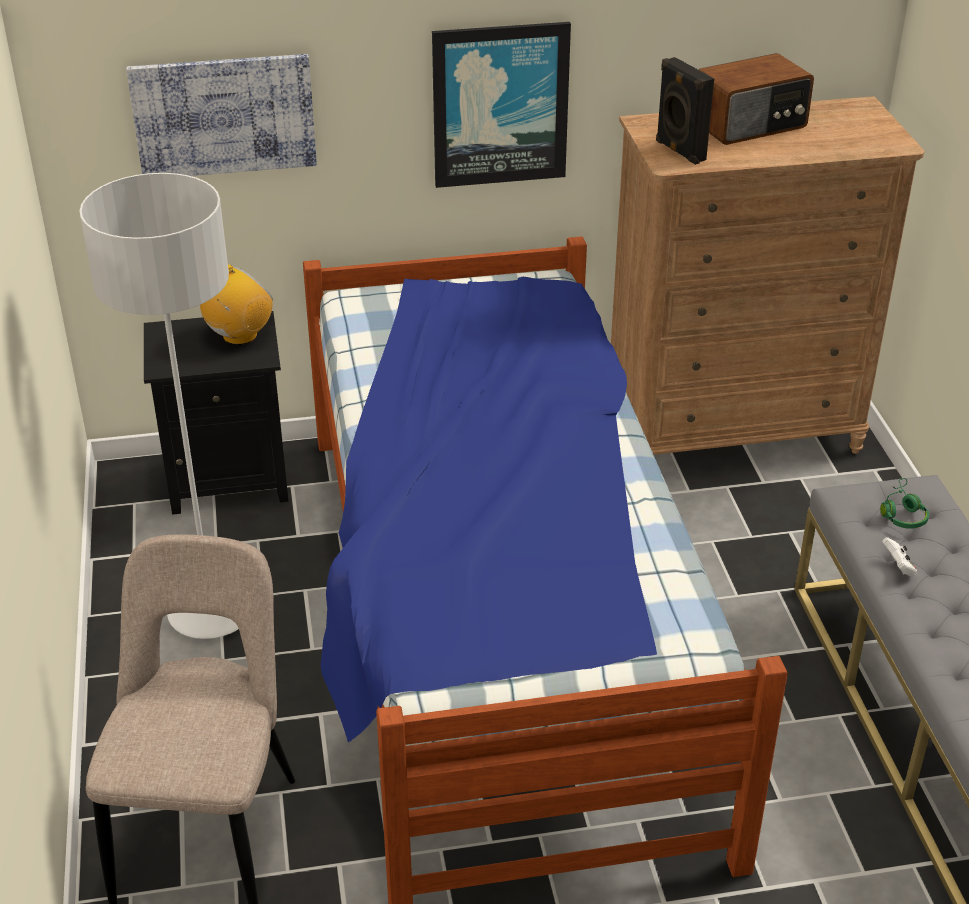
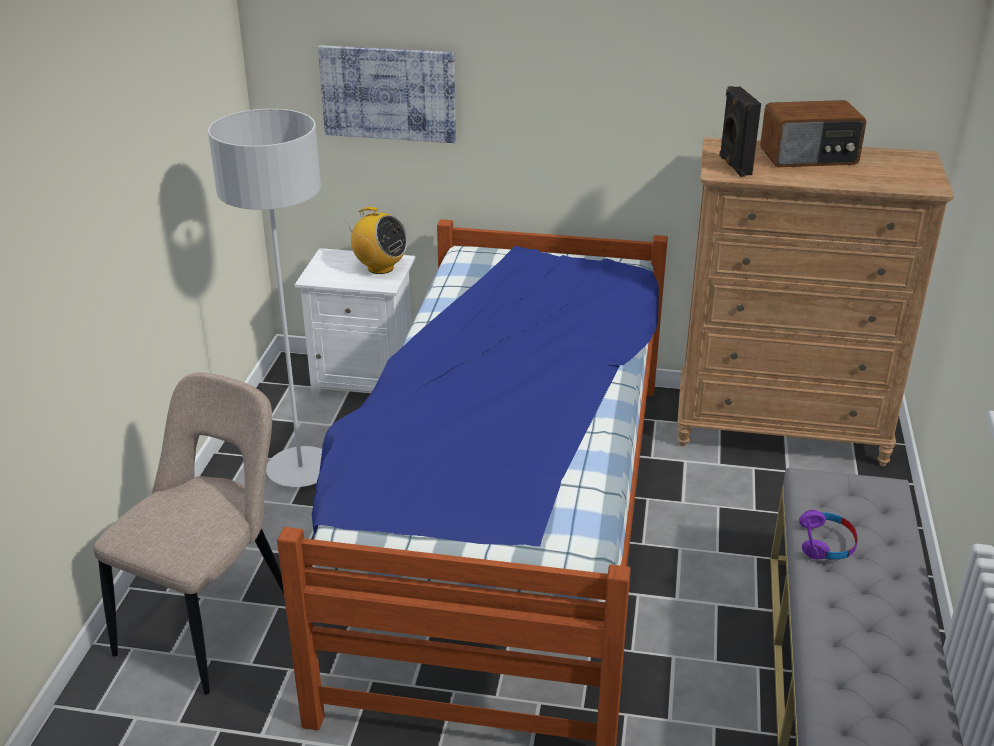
camera: 20 degrees right, 5 degrees down
(228, 479) = (365, 382): black nightstand -> white nightstand
(239, 336) = (380, 267): radio -> radio turned 60 degrees clockwise
(500, 104) = (604, 114): picture -> none
(898, 567) = (826, 543): white game controller -> purple headphones
(902, 513) = (854, 502): green headphones -> none

